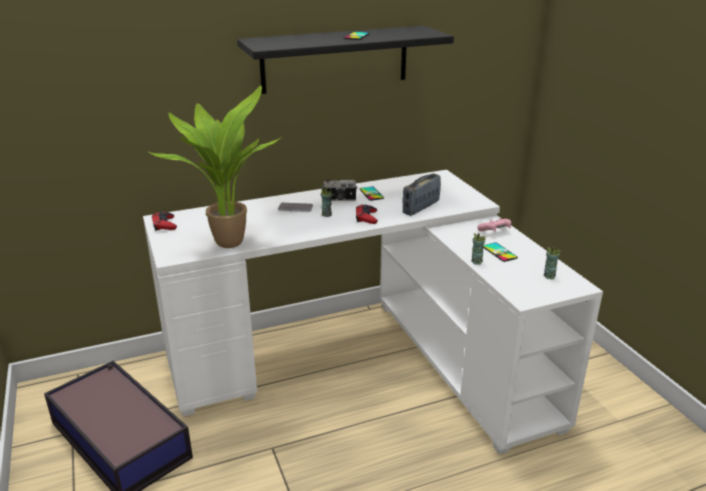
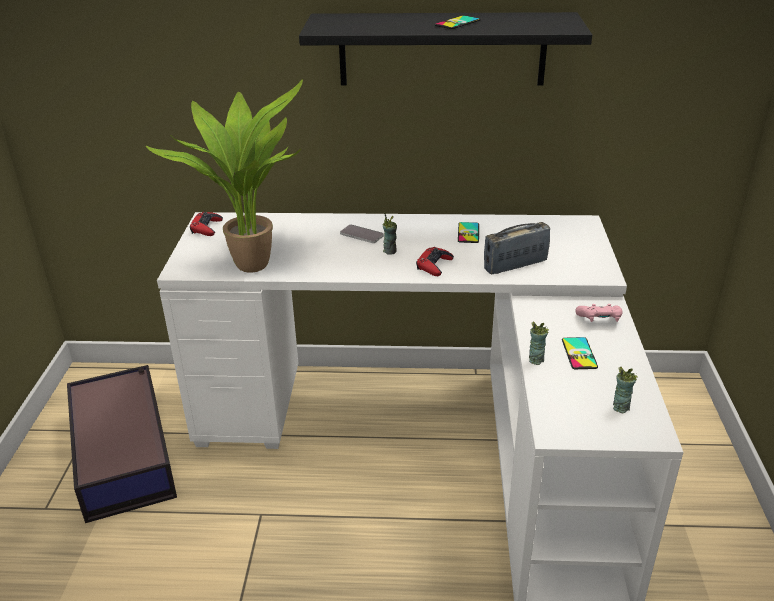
camera: 25 degrees right, 5 degrees up
(339, 200) = (422, 234): camera -> none

